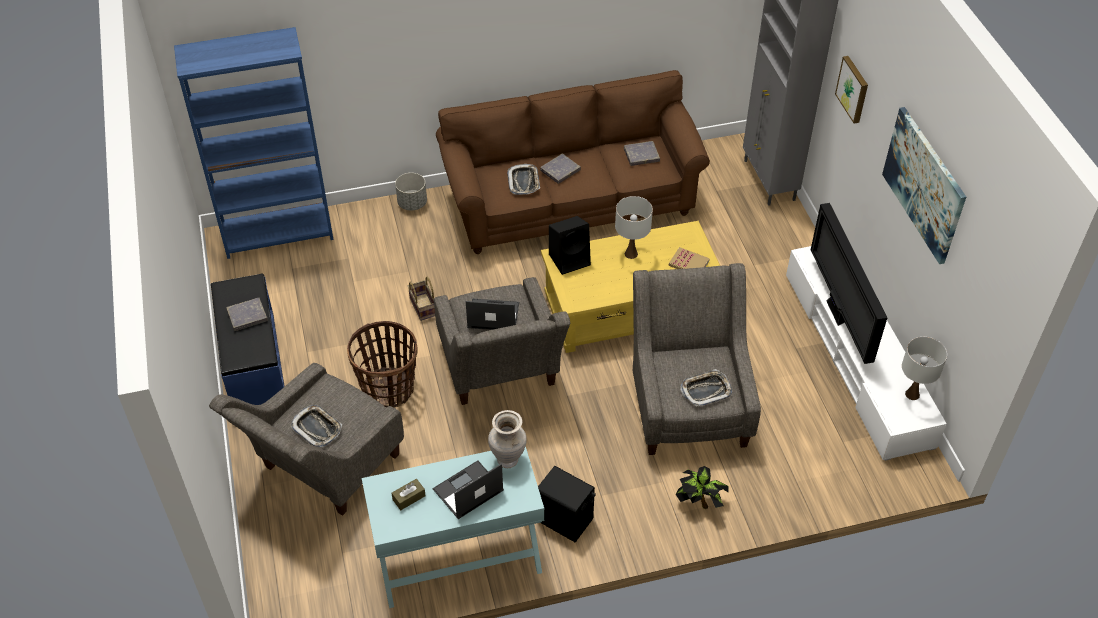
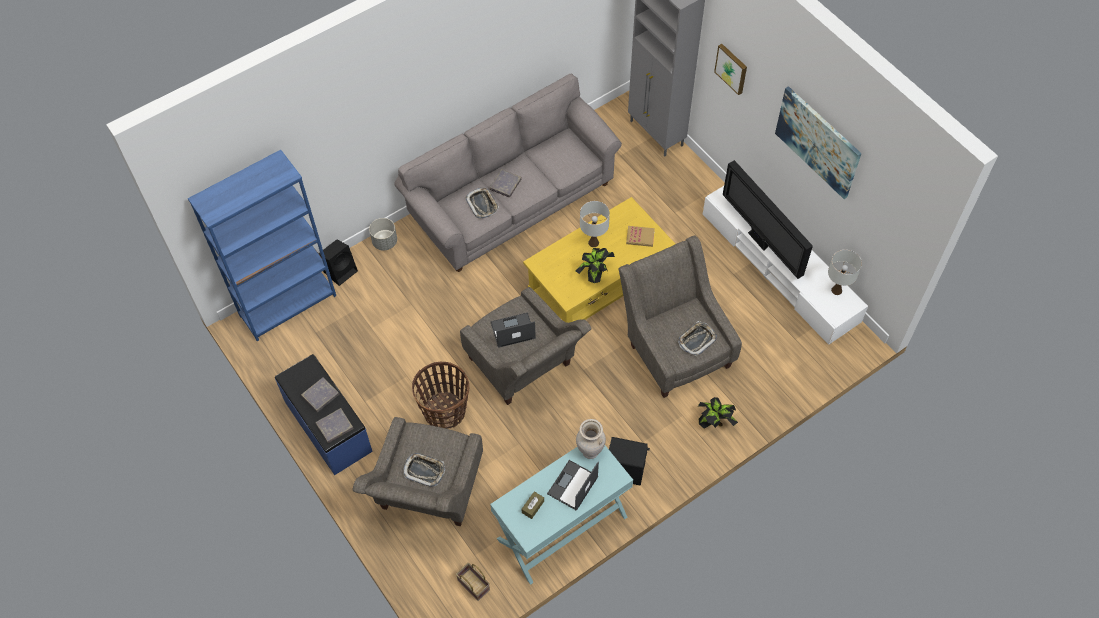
camera: 20 degrees left, 10 degrees up
(422, 306) = (437, 332): basket -> basket (472, 585)
(570, 203) = (512, 201): brown sofa -> grey sofa
(570, 259) = (549, 262): black speaker -> black speaker (341, 270)
(617, 285) = (595, 274): none -> potted plant
(641, 155) = (563, 151): grey book -> grey book (334, 426)

